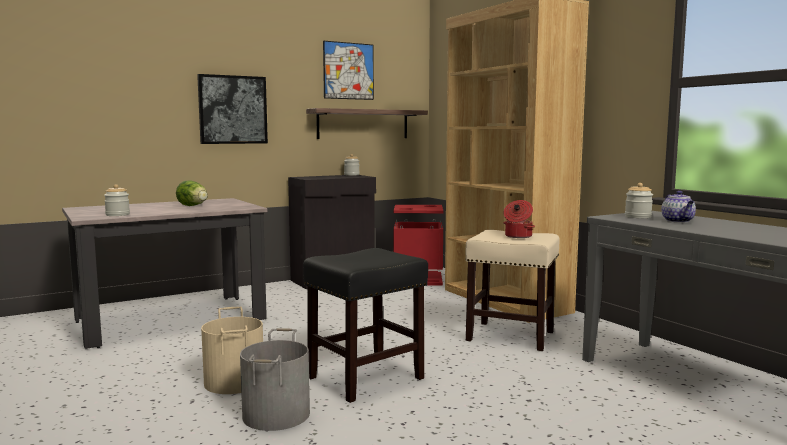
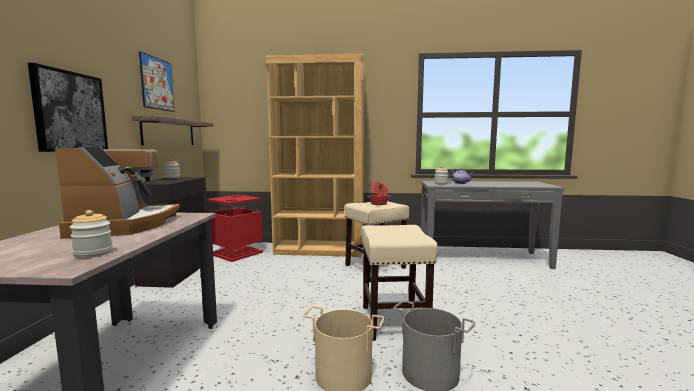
camera: 55 degrees left, 0 degrees up
(193, 206) = (125, 225): lettuce -> coffee machine
(366, 377) = (393, 321): black stool -> beige stool

